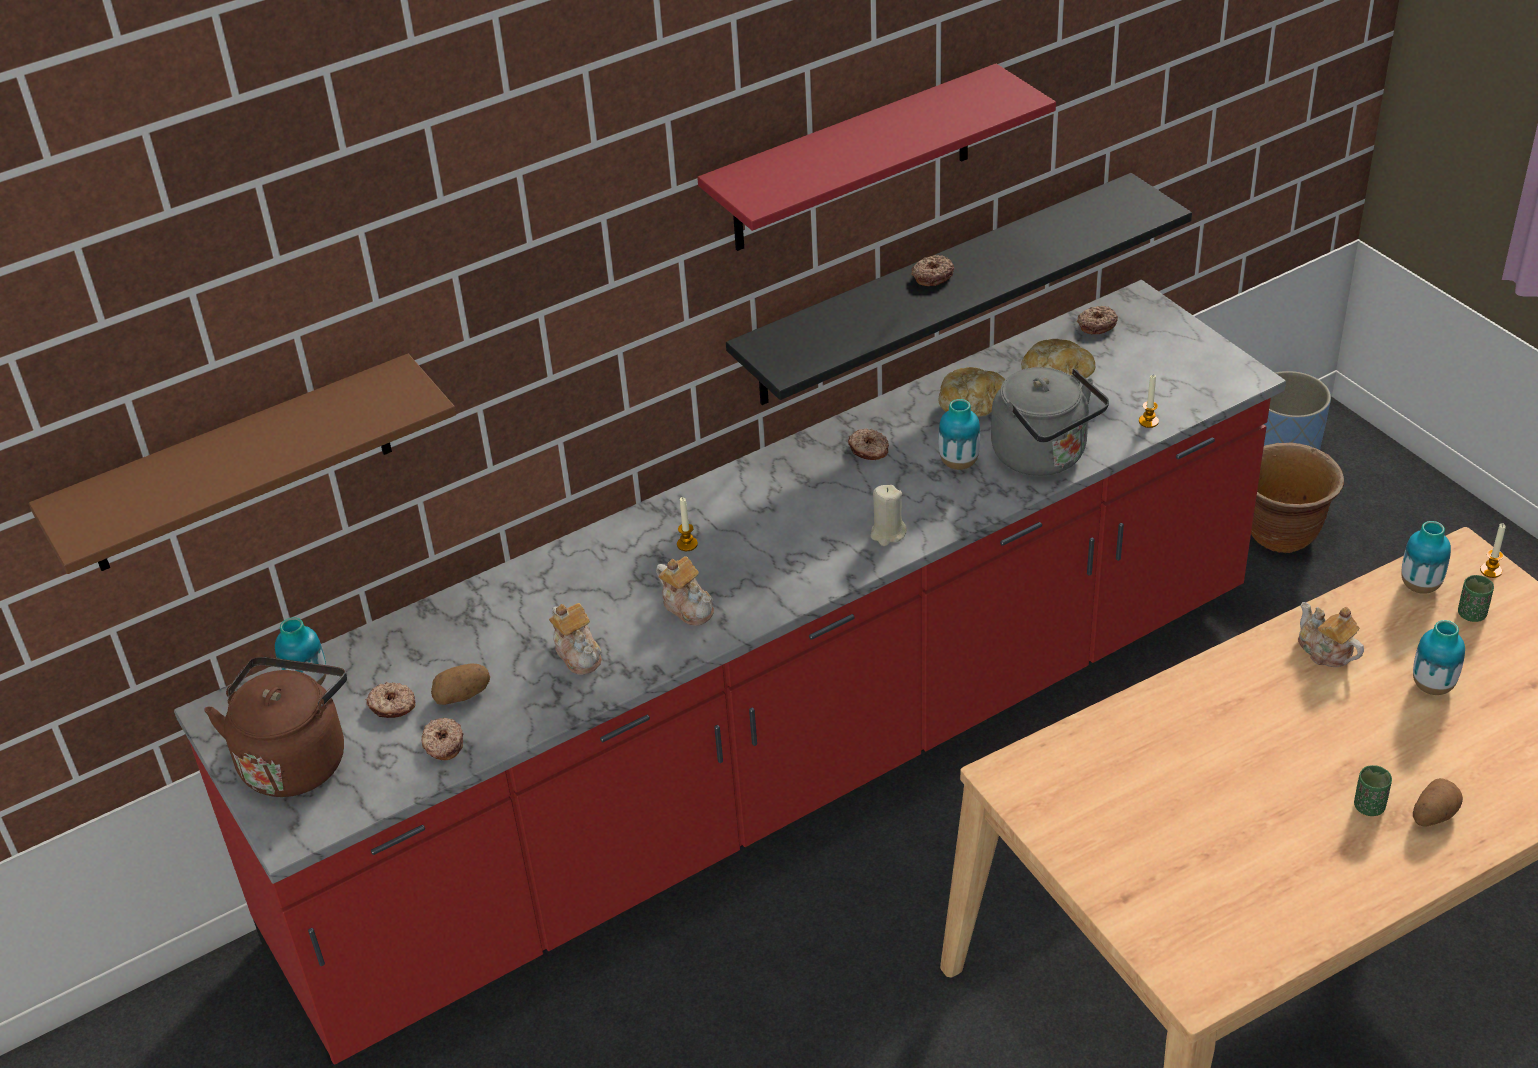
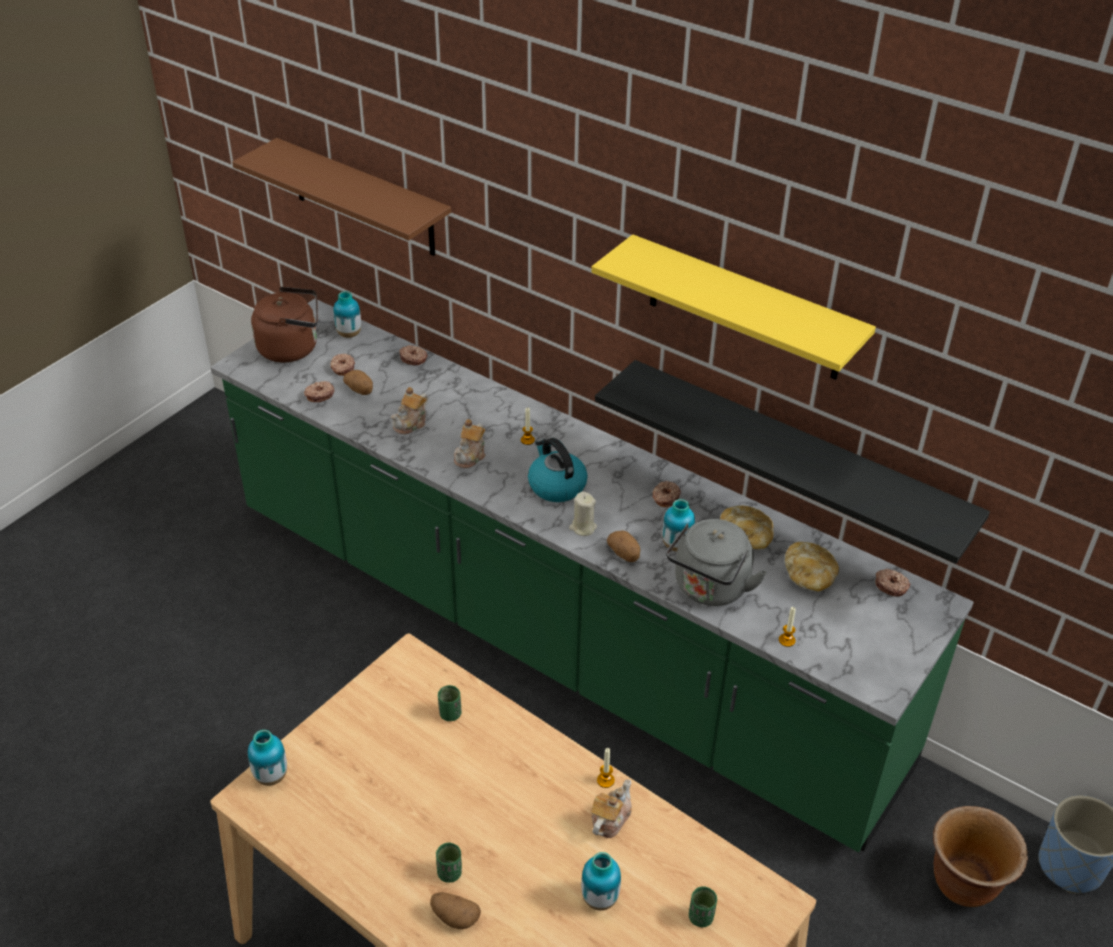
camera: 65 degrees right, 0 degrees up
(784, 768) = (553, 636): red counter -> green counter
(795, 538) = (556, 485): none -> kettle
(852, 160) = (744, 309): red shelf -> yellow shelf
(932, 276) = (769, 433): donut -> donut (413, 358)
(953, 509) = (624, 554): none -> potato
(1120, 755) = (450, 714): none -> green cup
(1420, 586) = (719, 874): vase -> vase (271, 776)
(1490, 570) = (765, 925): candle -> candle (605, 780)

